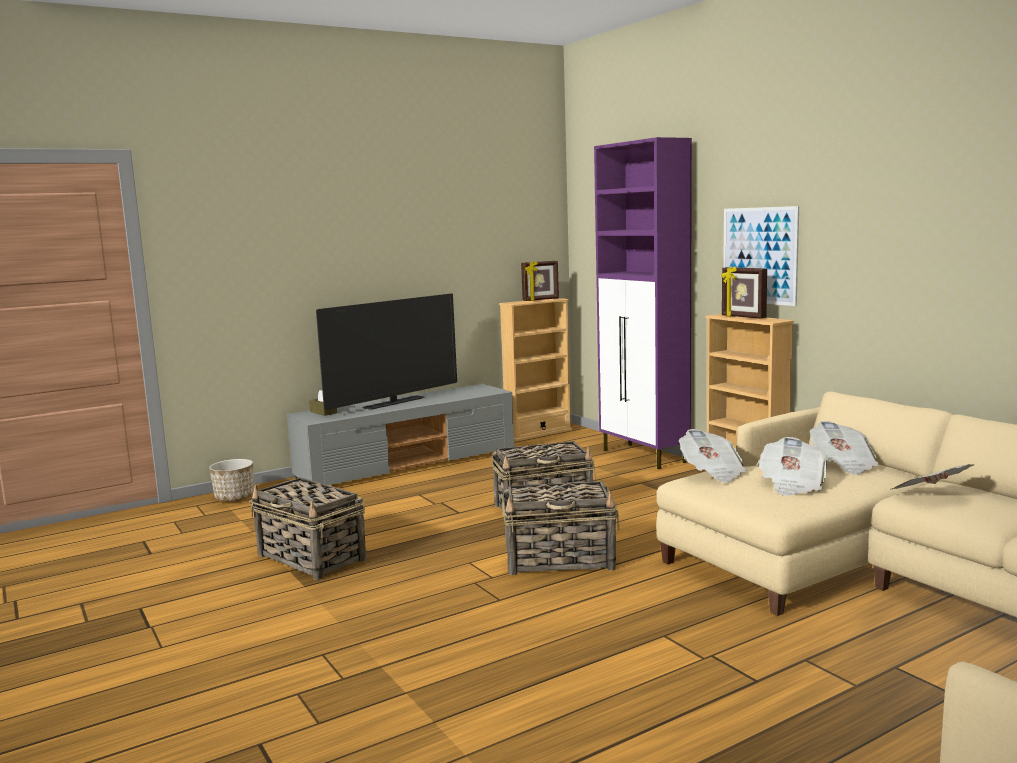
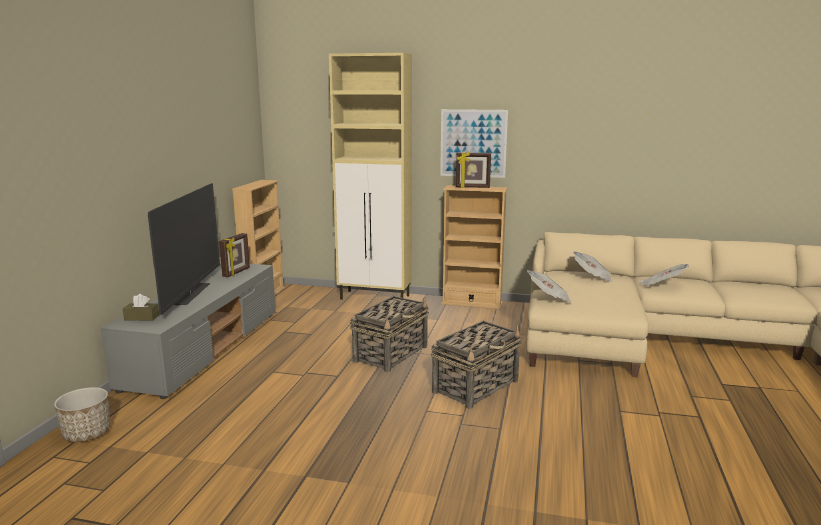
camera: 45 degrees left, 5 degrees up
(312, 558) = (301, 457): basket -> none
(541, 300) = (260, 183): picture frame -> picture frame (236, 272)
(644, 456) = (375, 297): purple cabinet -> beige cabinet
(791, 485) = (599, 295): newspaper -> none

